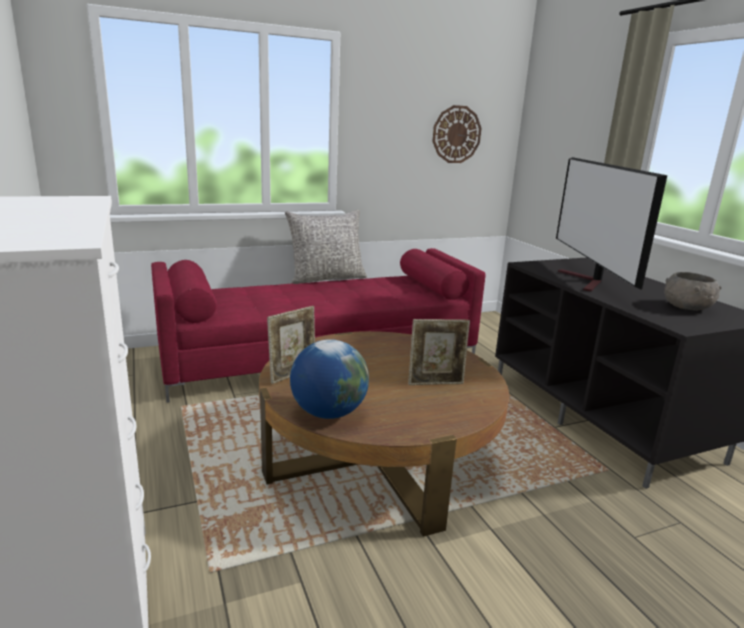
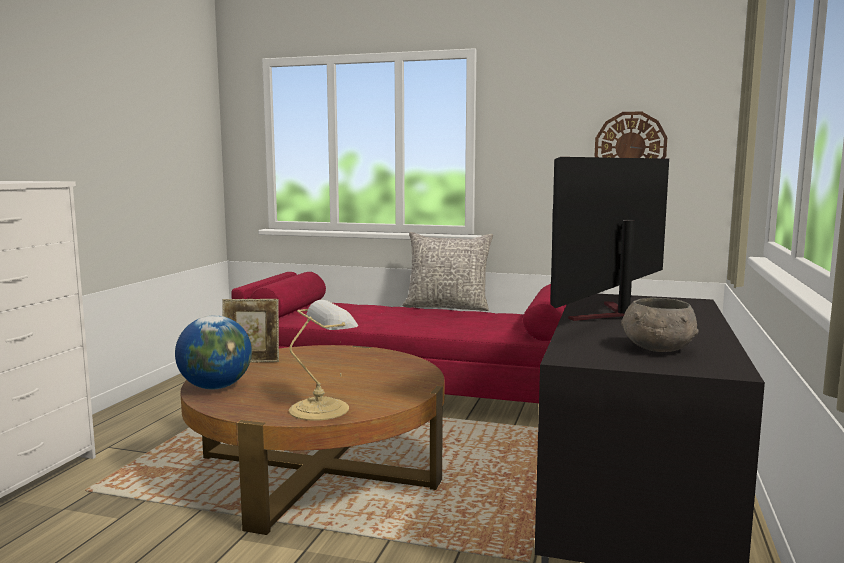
camera: 40 degrees right, 10 degrees down
(436, 383) = (345, 391): picture frame -> none
(459, 405) = (322, 408): none -> table lamp

